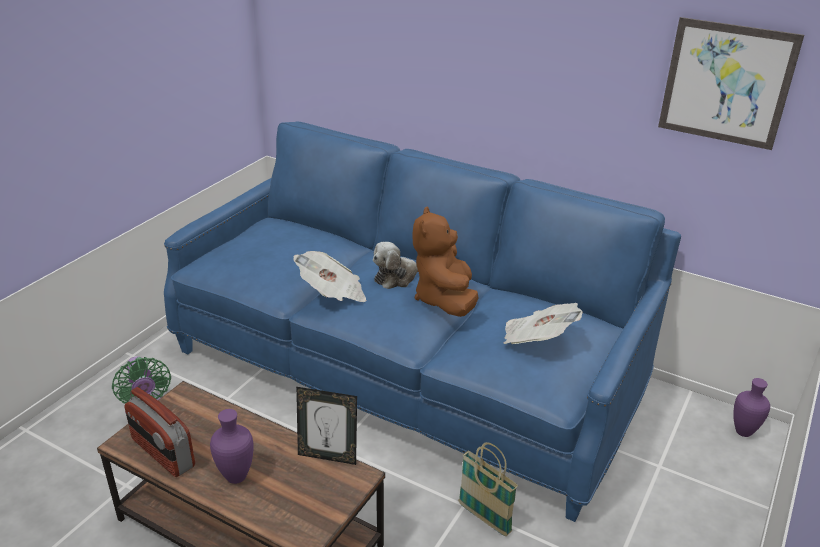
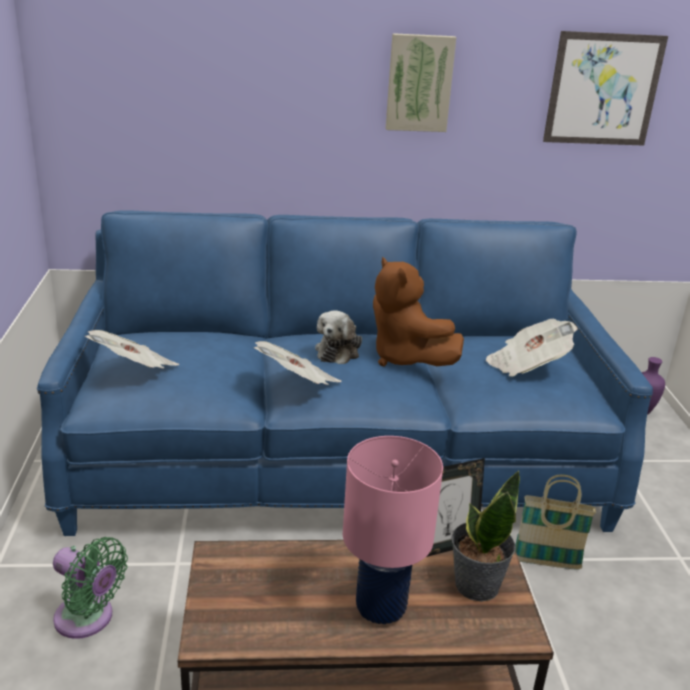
camera: 35 degrees left, 5 degrees down
(162, 453) = (269, 627): radio -> none
(236, 476) = (380, 609): purple vase -> pink table lamp
(242, 248) = (135, 370): none -> newspaper
(317, 491) = (476, 584): none -> potted plant
(538, 51) = (419, 83): none -> picture

